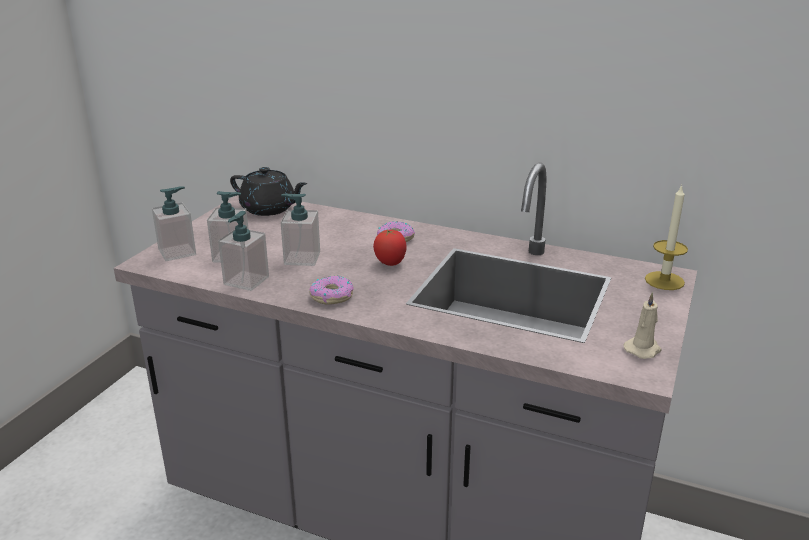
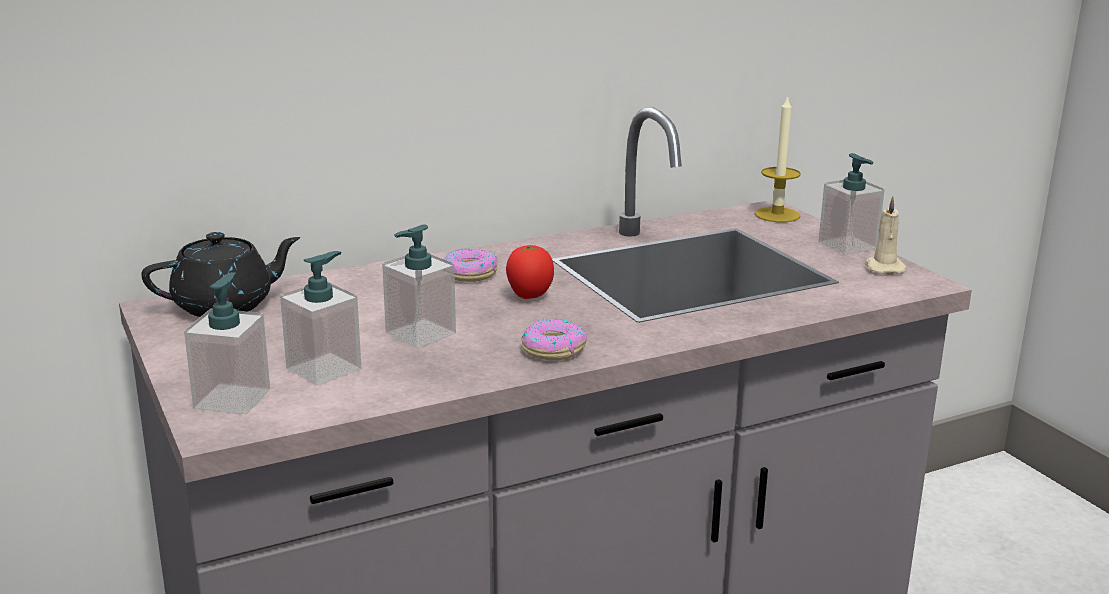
camera: 50 degrees left, 5 degrees down
(246, 281) = (418, 381): soap dispenser -> soap dispenser (847, 245)

